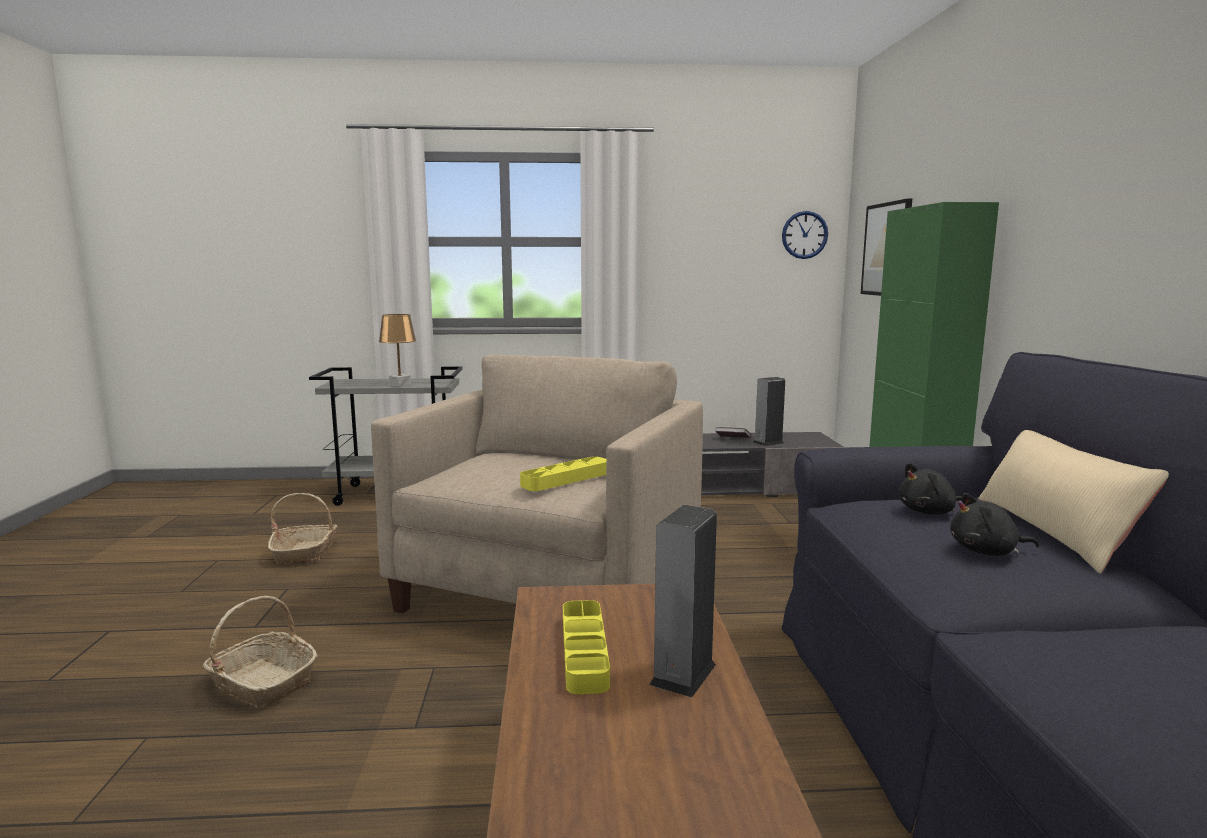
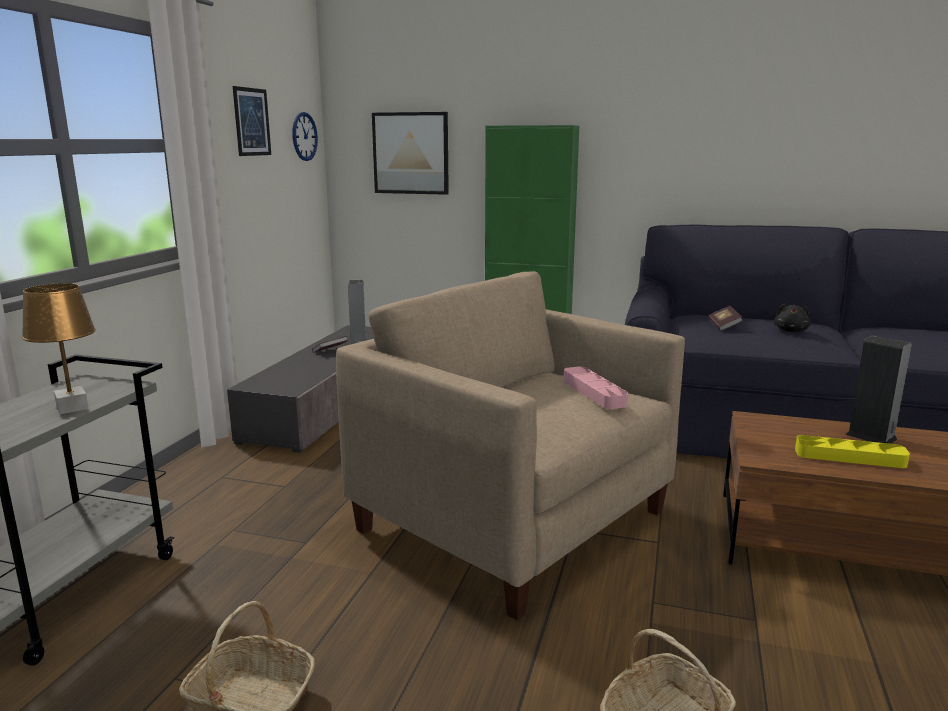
camera: 70 degrees left, 5 degrees up
(566, 479) = (593, 392): yellow tray -> pink tray
(716, 222) = (252, 122): none -> picture
(929, 512) = (724, 326): black plush toy -> book
(1055, 531) = (751, 317): beige pillow -> none

